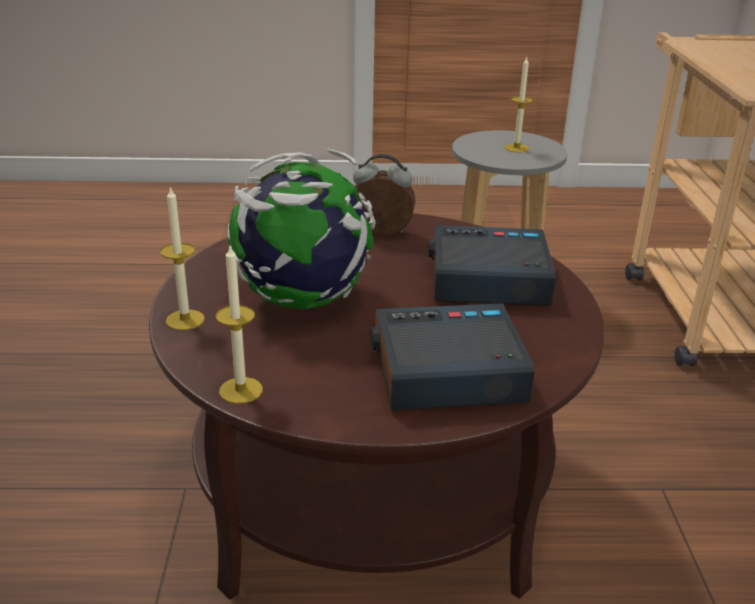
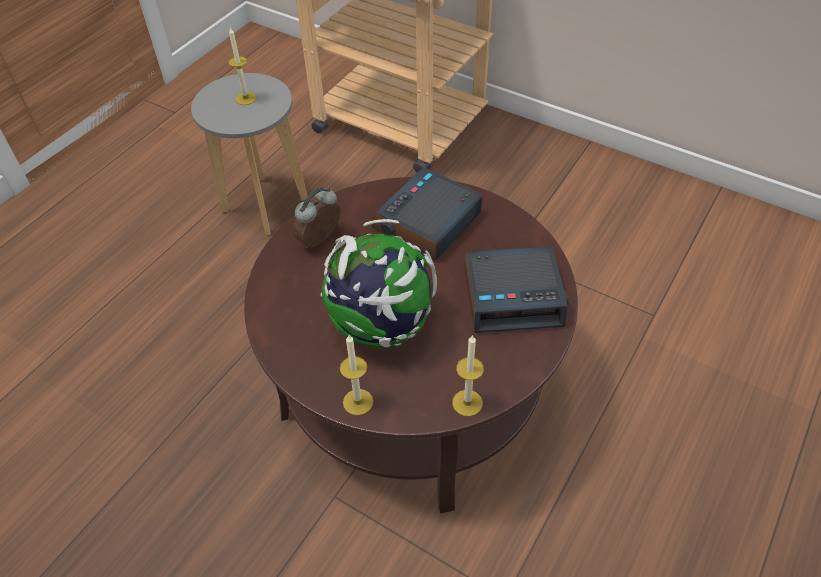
camera: 55 degrees left, 20 degrees up
(446, 373) = (513, 296): alarm clock -> alarm clock turned 120 degrees counterclockwise

